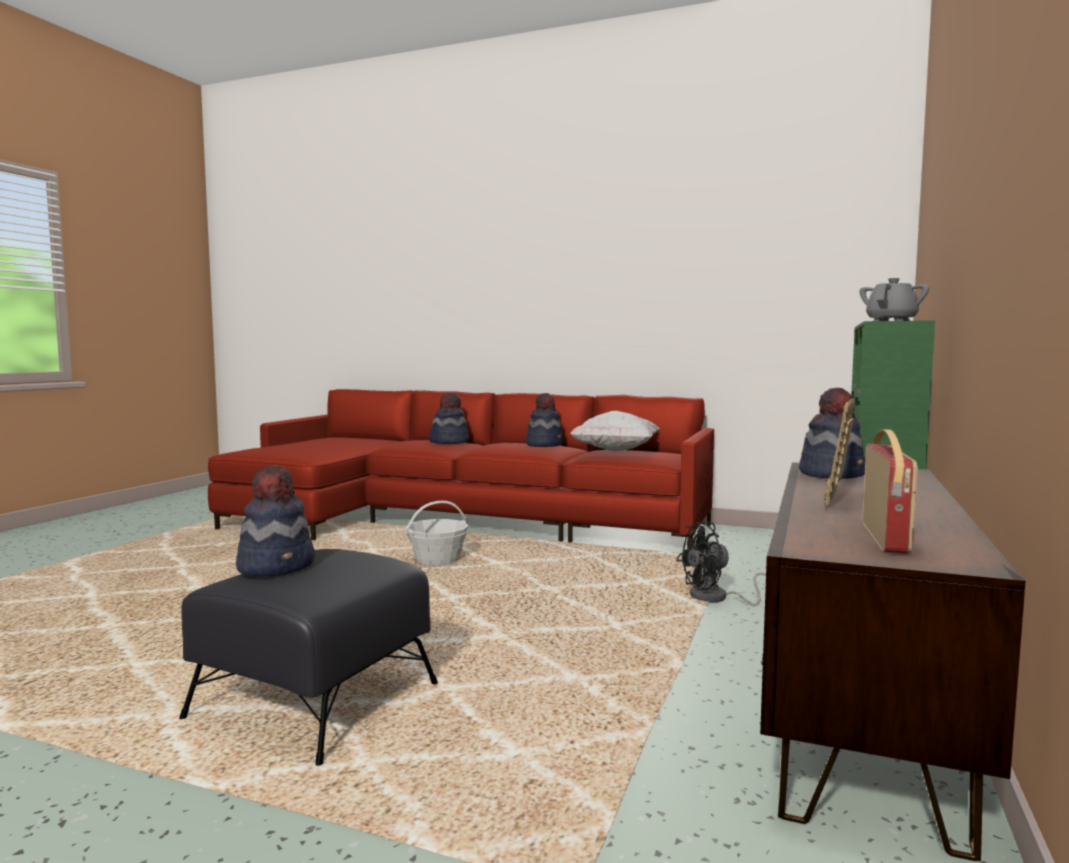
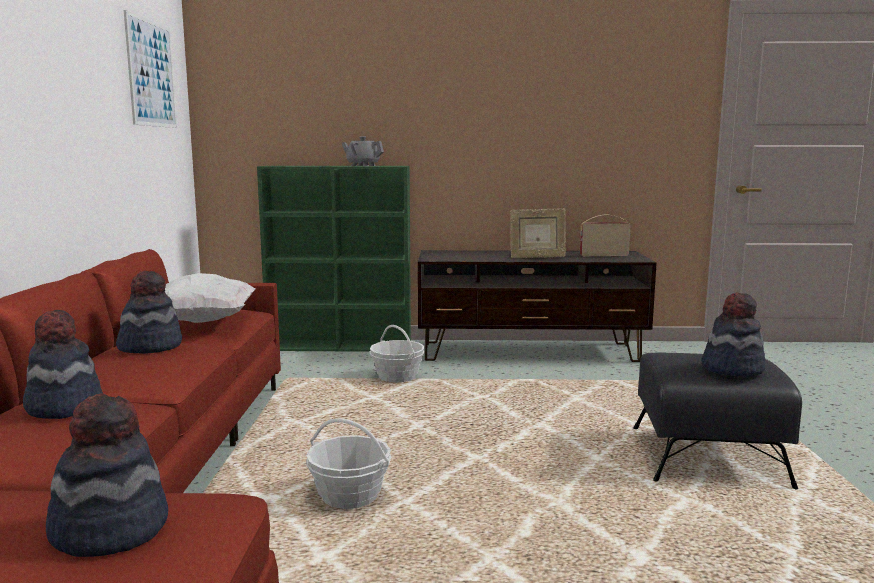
camera: 110 degrees left, 5 degrees up
(716, 598) = (397, 377): black fan -> basket
(801, 237) = (151, 74): none -> picture
(832, 474) = (459, 257): hat -> hat (110, 530)

